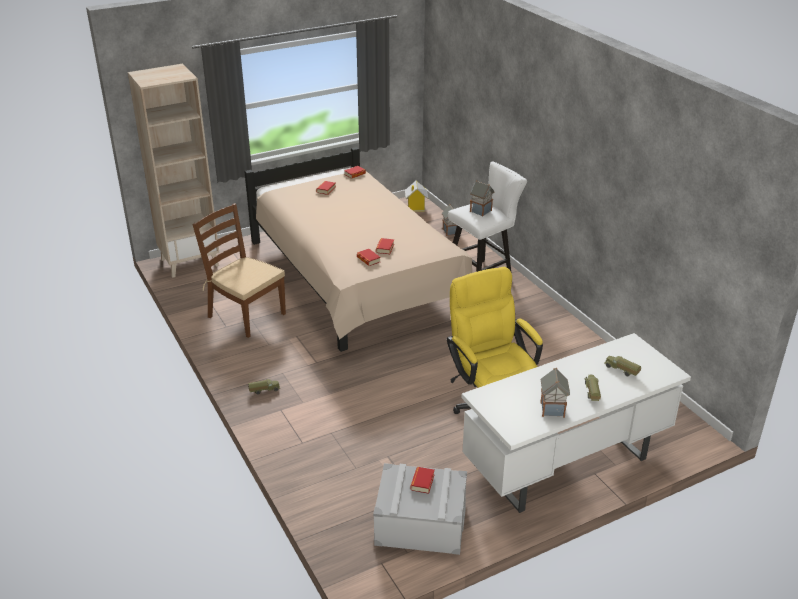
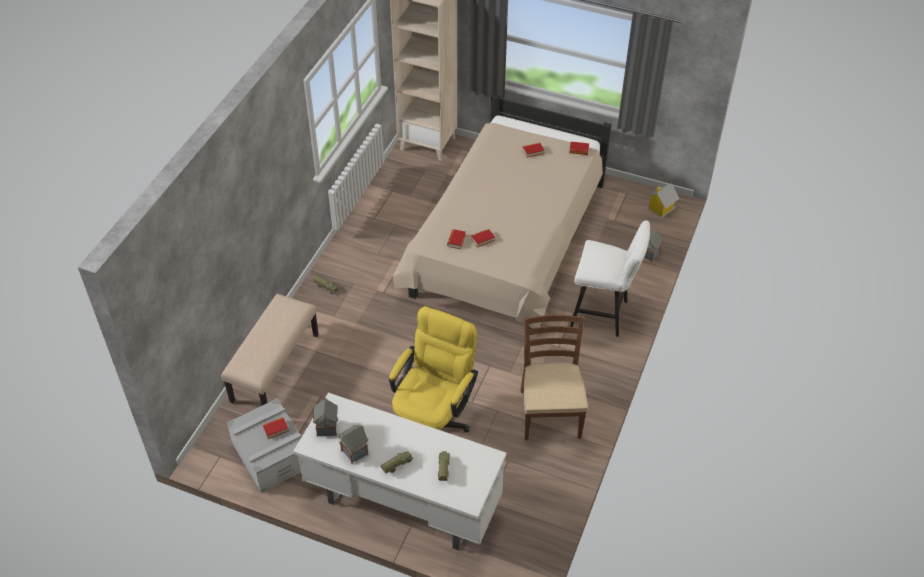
camera: 50 degrees right, 15 degrees up
(246, 315) = (398, 218): brown chair -> brown chair (550, 413)
(315, 468) = (274, 367): none -> beige bench
(481, 211) = (602, 259): toy house -> toy house (327, 429)

